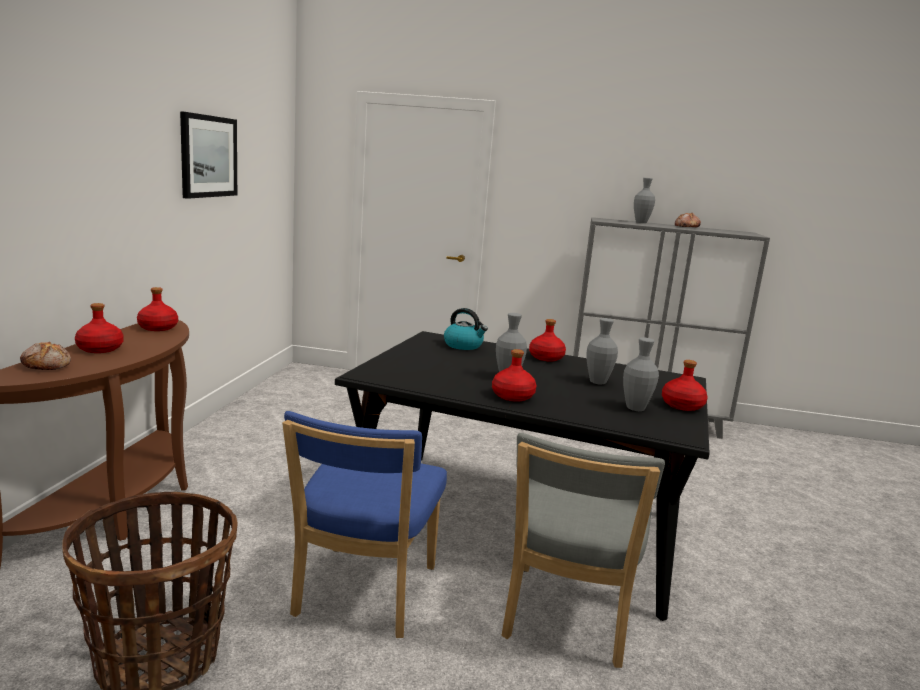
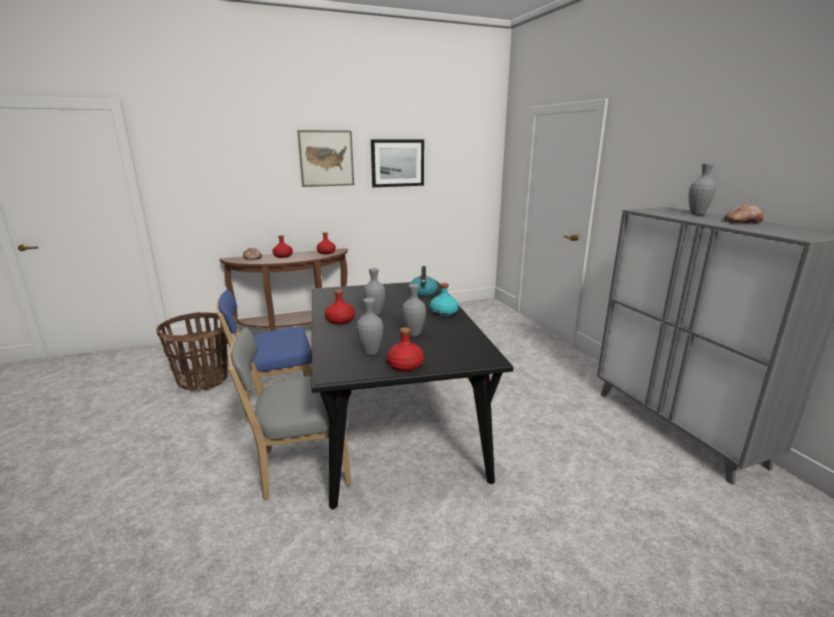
camera: 60 degrees right, 5 degrees up
(127, 141) = (326, 158): none -> picture
(546, 358) = (443, 313): red bottle -> turquoise bottle

